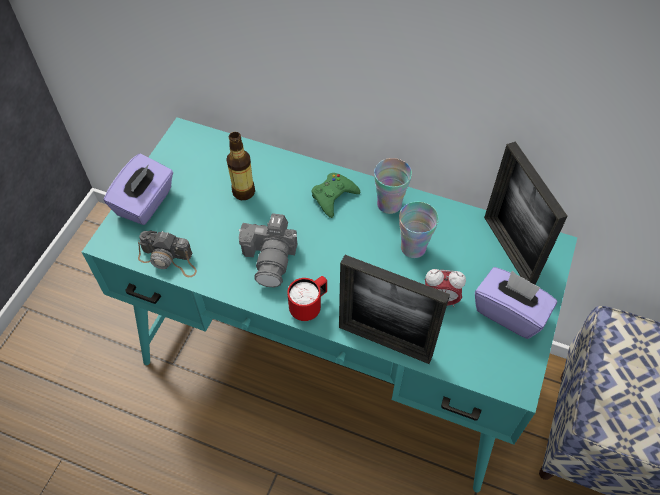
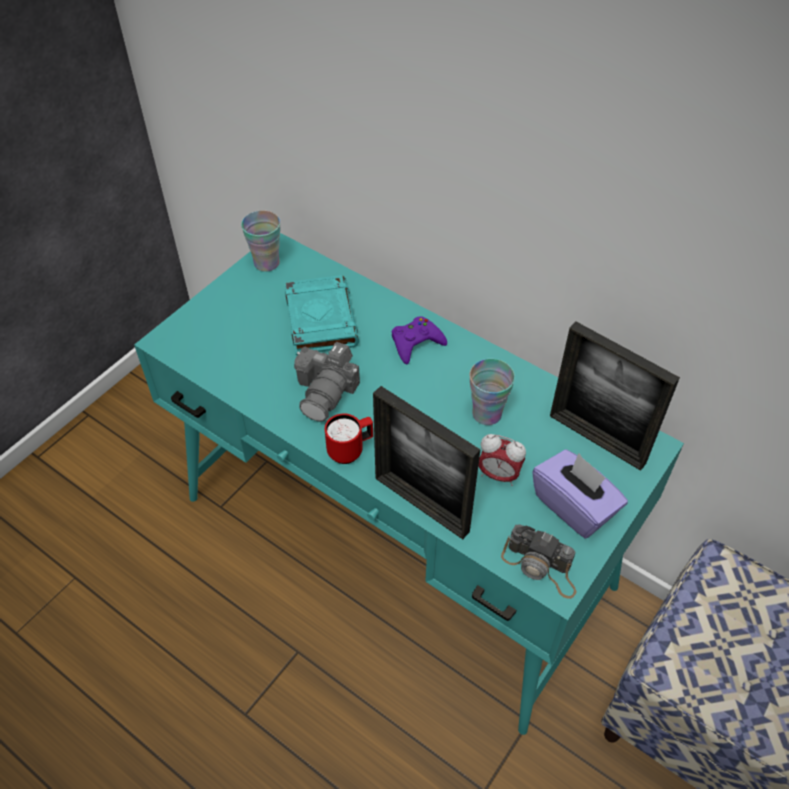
camera: 15 degrees right, 5 degrees down
(145, 203) = (214, 309): purple tissue box -> none
(169, 259) = (219, 371): camera -> camera (541, 567)
(243, 192) = (320, 319): bottle -> turquoise book
(333, 197) = (416, 343): green game controller -> purple game controller
(389, 204) = (475, 363): cup -> cup (266, 263)
(509, 250) = (596, 439): picture frame -> picture frame turned 45 degrees counterclockwise

